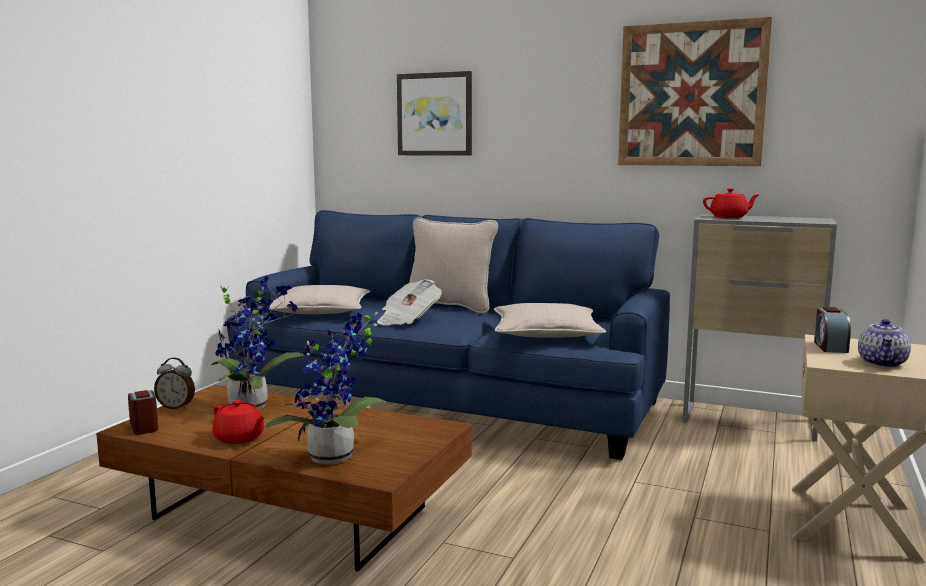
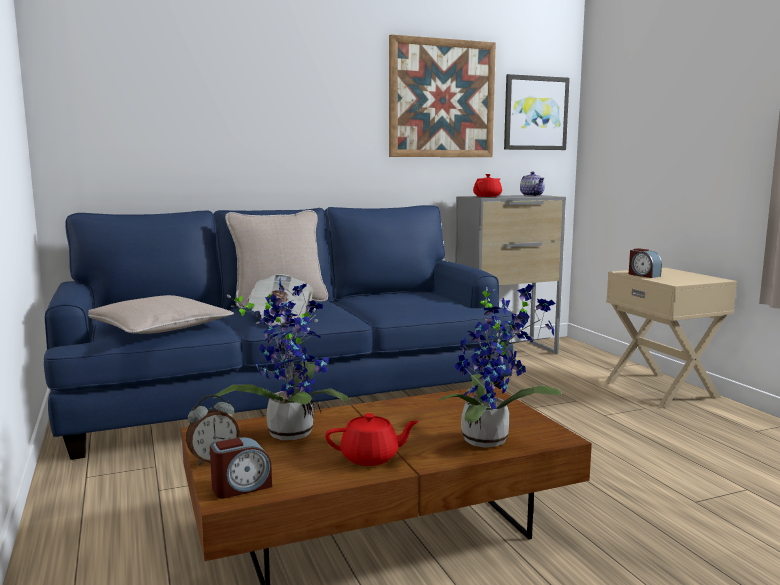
camera: 45 degrees left, 0 degrees up
(144, 426) = (241, 487): alarm clock -> alarm clock turned 135 degrees clockwise
(435, 114) = (203, 103): picture -> picture (535, 113)
(546, 332) = (413, 305): beige pillow -> none
(883, 363) = (690, 278): teapot -> teapot (532, 195)

